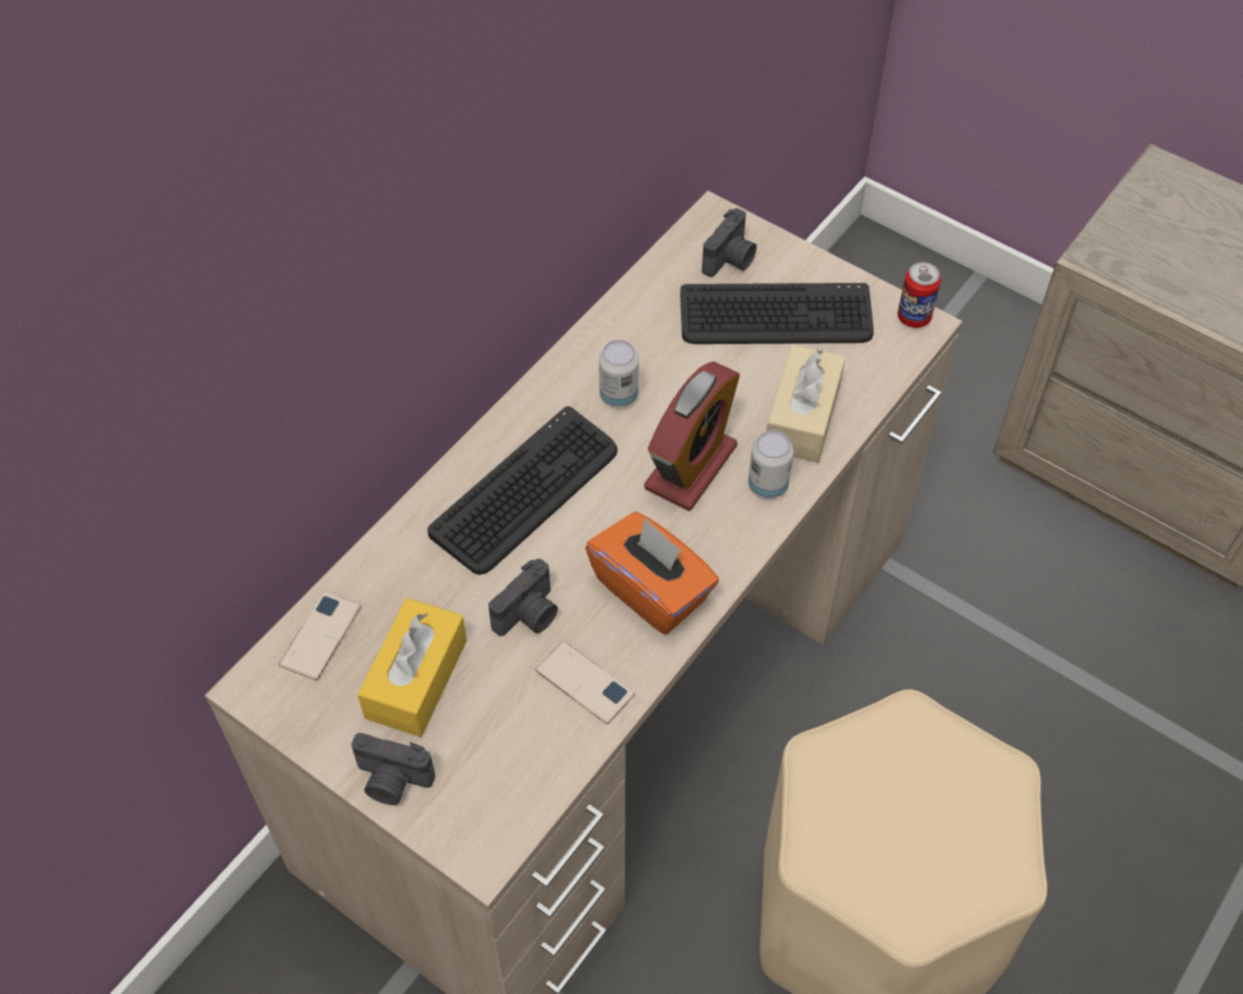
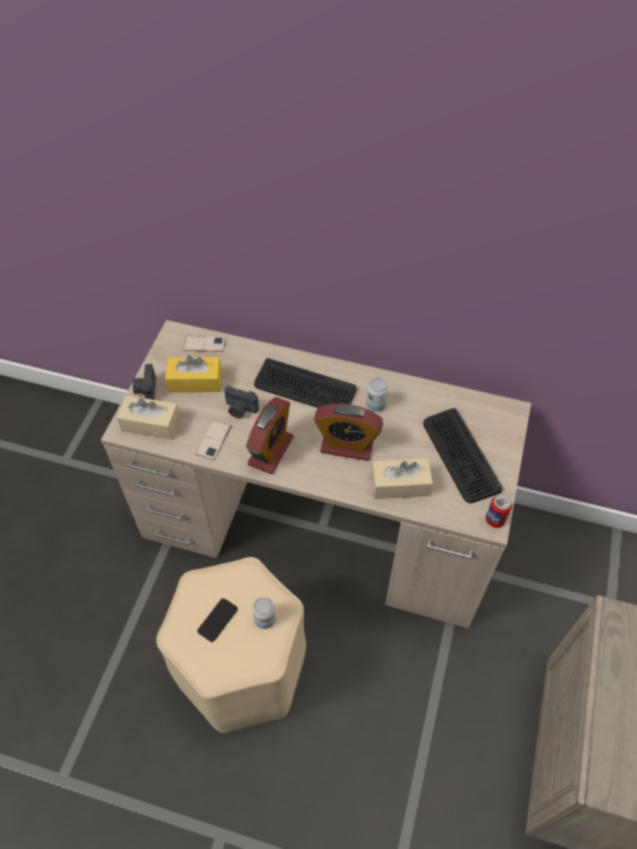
camera: 70 degrees right, 0 degrees up
(491, 791) = (151, 424): none -> beige tissue box
(652, 590) = (270, 451): orange tissue box -> alarm clock
(730, 260) = (488, 425): camera -> none
(767, 485) = (350, 480): can -> can (265, 619)
(905, 836) = (217, 620): none -> phone

